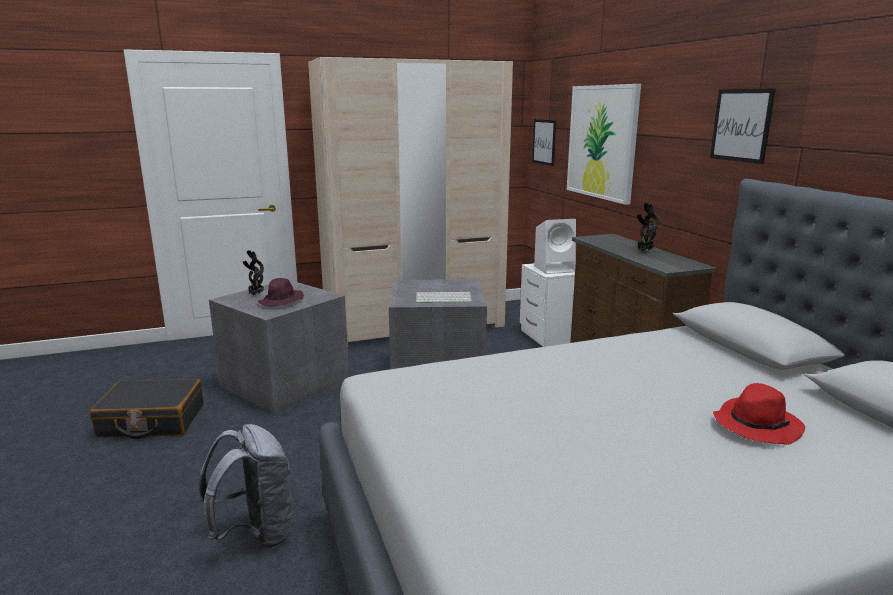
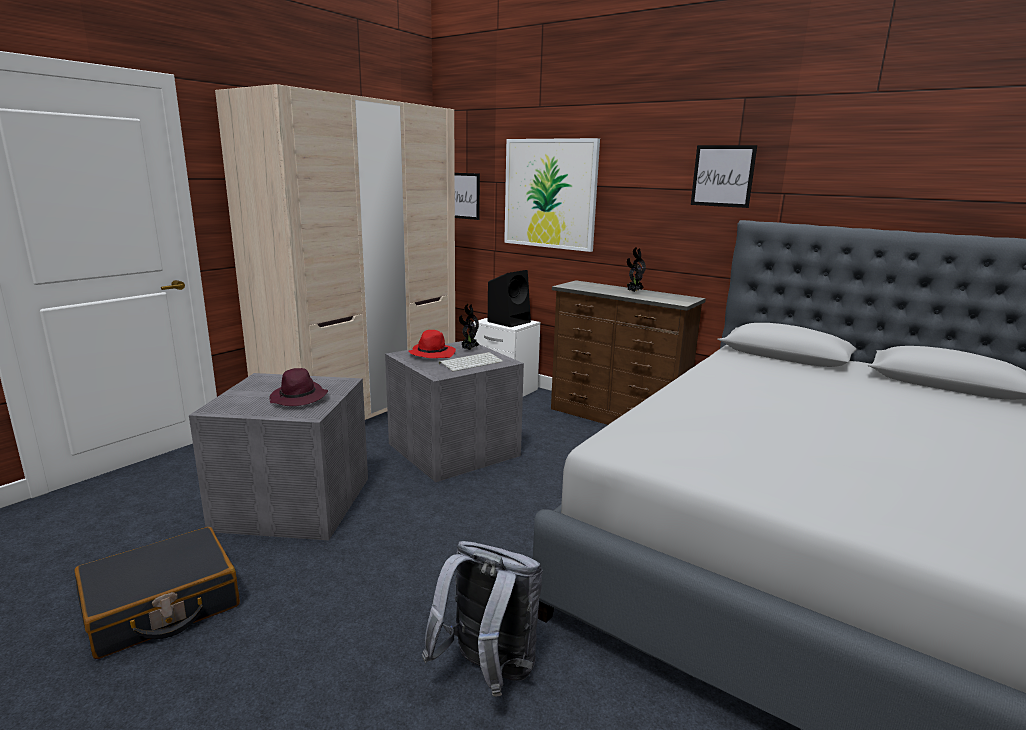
camera: 35 degrees left, 0 degrees up
(255, 295) = (248, 397): potted plant -> potted plant (468, 350)
(555, 269) = (509, 321): white speaker -> black speaker
(756, 425) = (893, 406): red hat -> red hat (432, 354)

